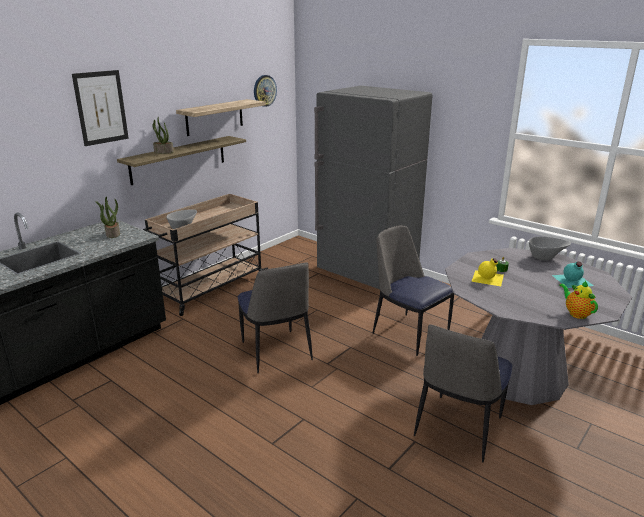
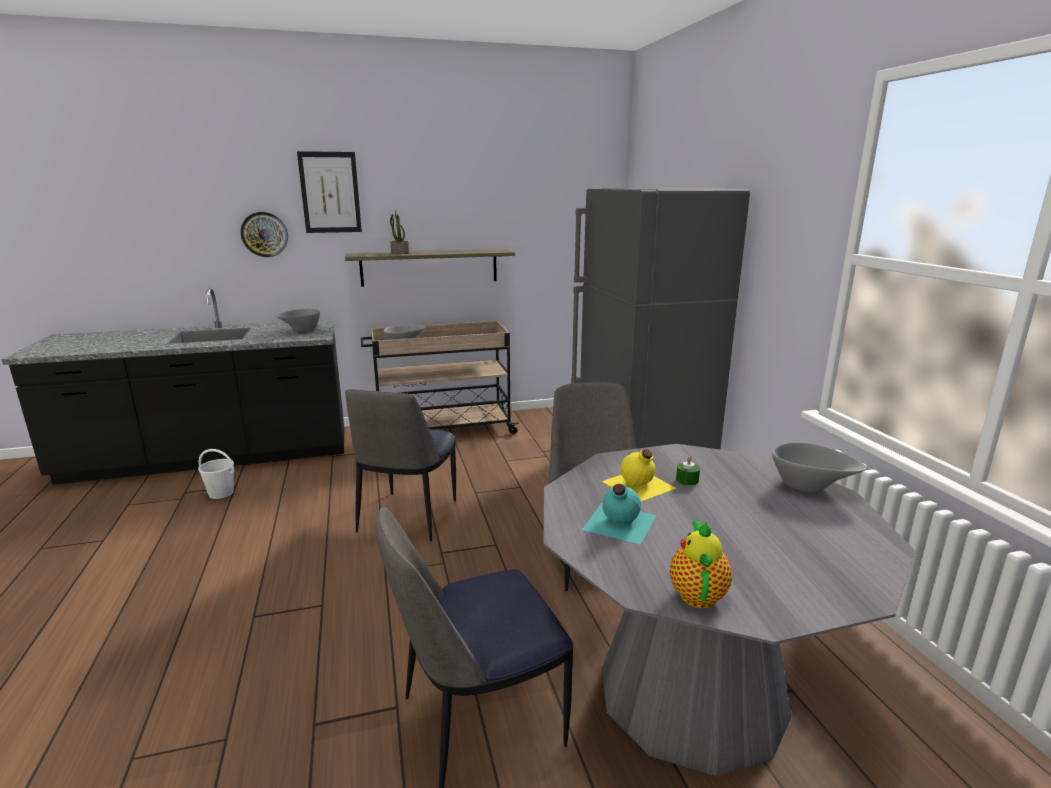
camera: 35 degrees right, 5 degrees down
(108, 389) = (221, 493): none -> white bucket
(112, 234) = (301, 330): potted plant -> grey bowl
(214, 117) = (487, 223): shelf -> none
(264, 90) = (571, 197): wall clock -> wall clock (264, 234)
(572, 280) = (797, 538): turquoise bottle -> turquoise bottle (618, 522)

